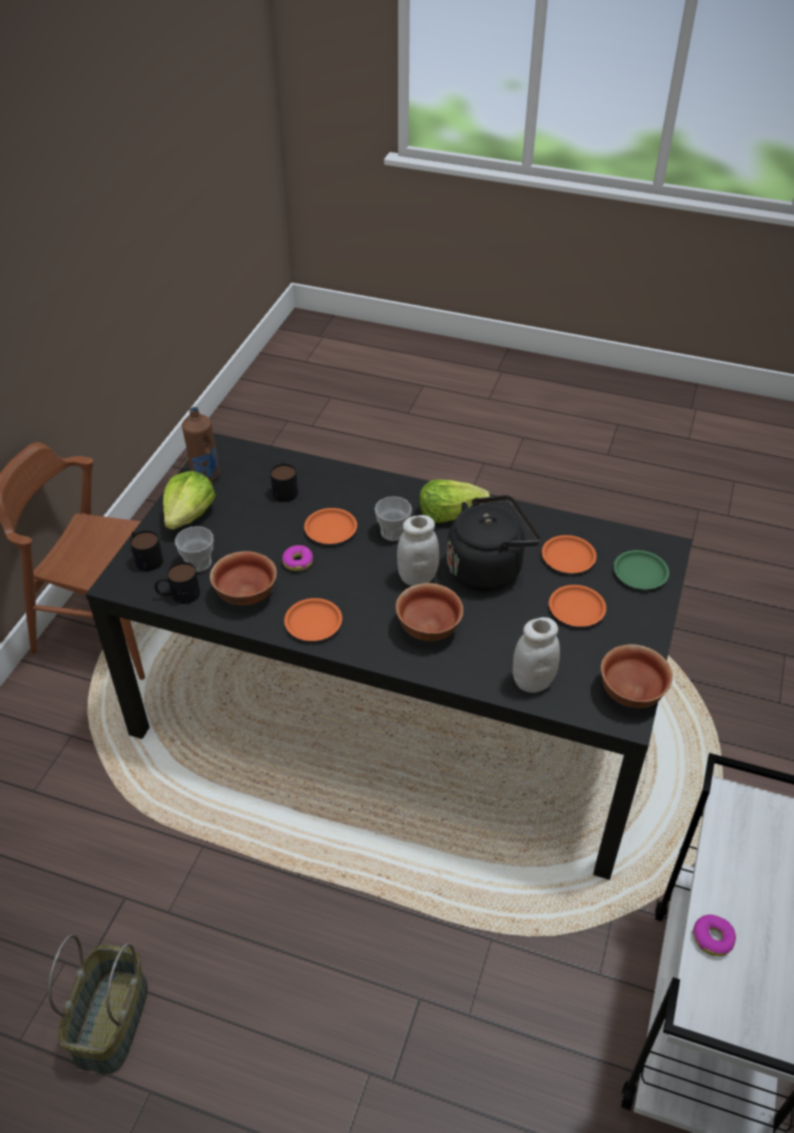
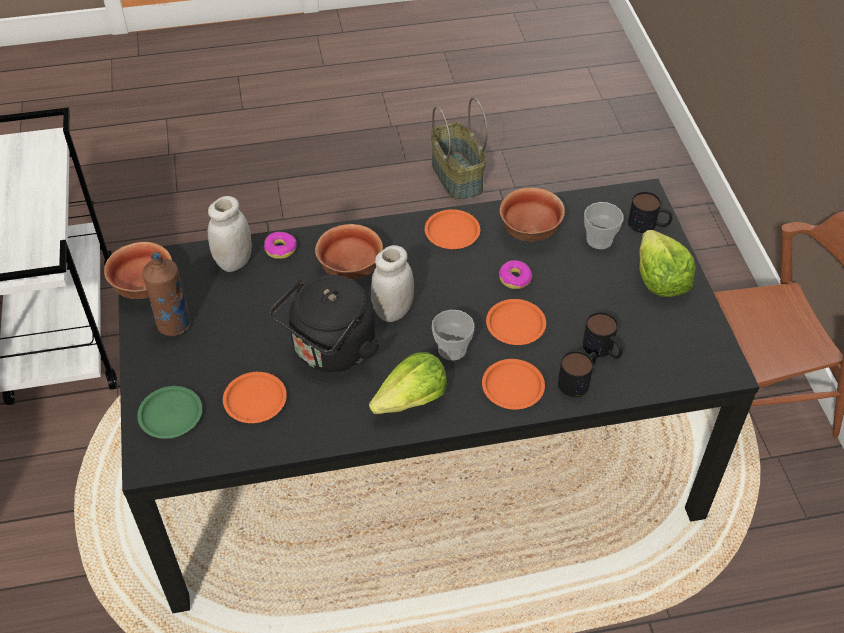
camera: 150 degrees right, 5 degrees up
(178, 595) = (584, 207): mug -> mug (578, 380)
(205, 476) = (696, 328): brown bottle -> brown bottle (174, 324)
(577, 608) = (222, 345): orange plate -> orange plate (512, 387)
(712, 938) = (46, 178): donut -> donut (280, 249)

